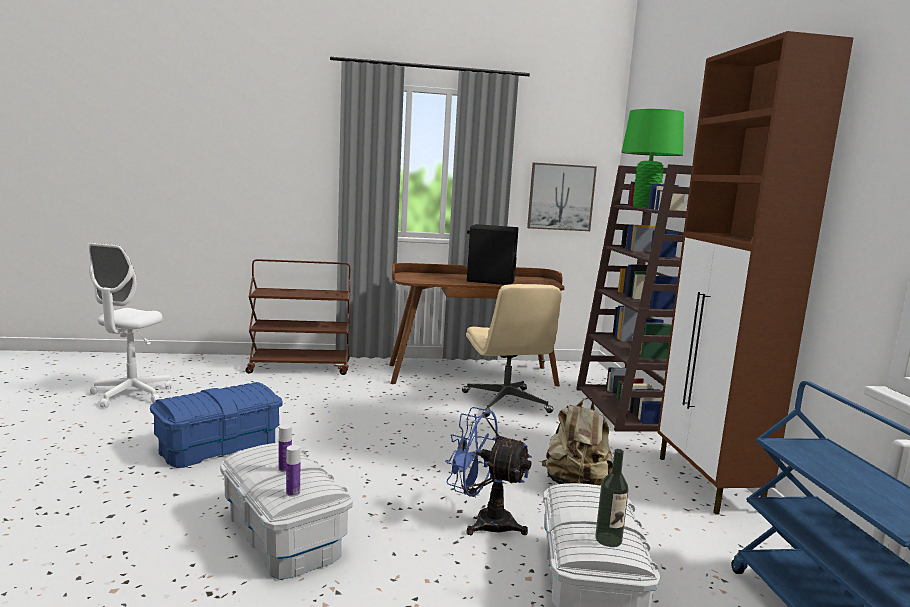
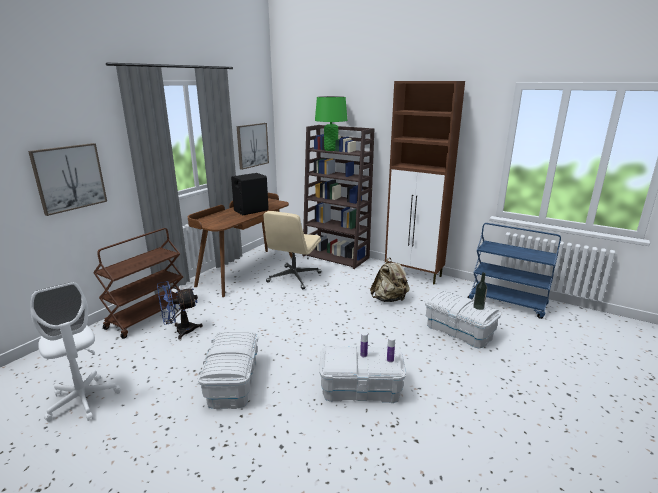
camera: 50 degrees left, 10 degrees up
(218, 446) = (232, 382): blue storage box -> white storage box
(269, 180) = (69, 178): none -> picture
(484, 521) = (397, 332): blue fan -> blue fan (180, 331)
(506, 403) = (294, 278): beige office chair -> beige office chair turned 90 degrees clockwise

